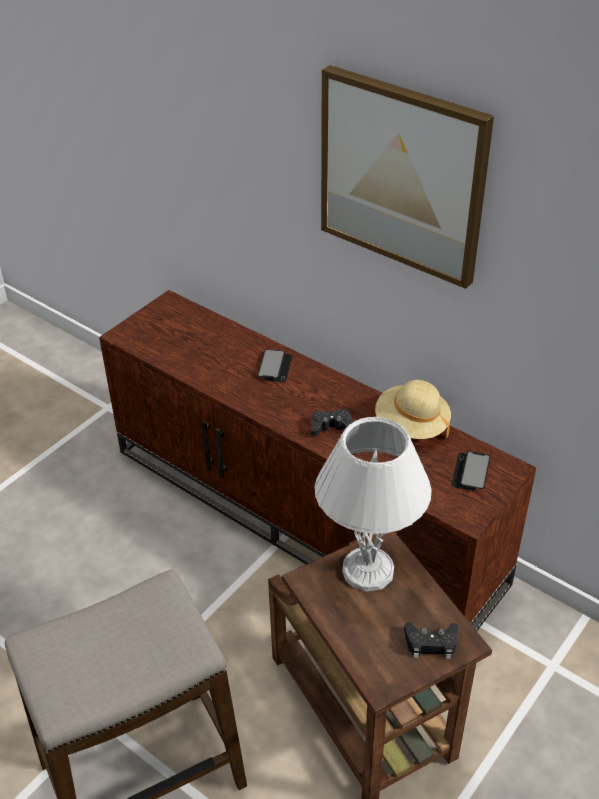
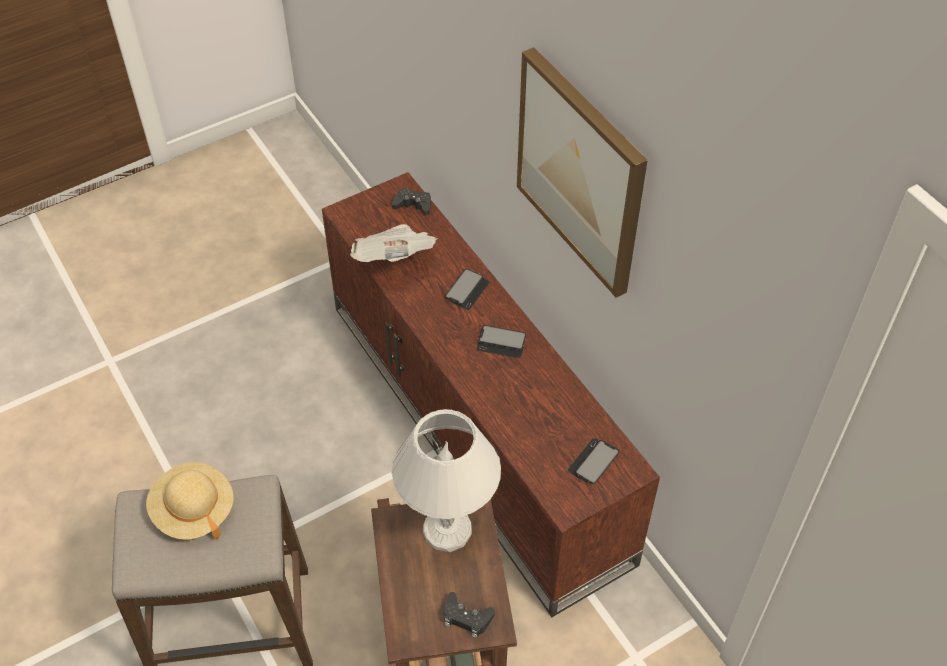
camera: 20 degrees right, 10 degrees up
(192, 360) = (394, 259): none -> newspaper
(330, 400) = (501, 342): none -> phone
(331, 427) = (488, 372): black game controller -> black game controller (413, 205)
(411, 426) = (563, 394): beige hat -> beige hat (193, 511)

